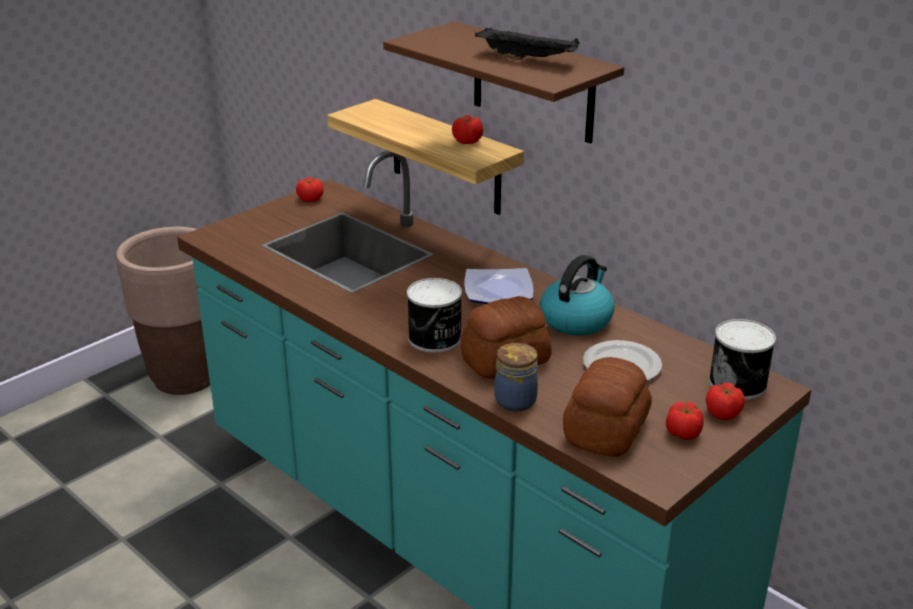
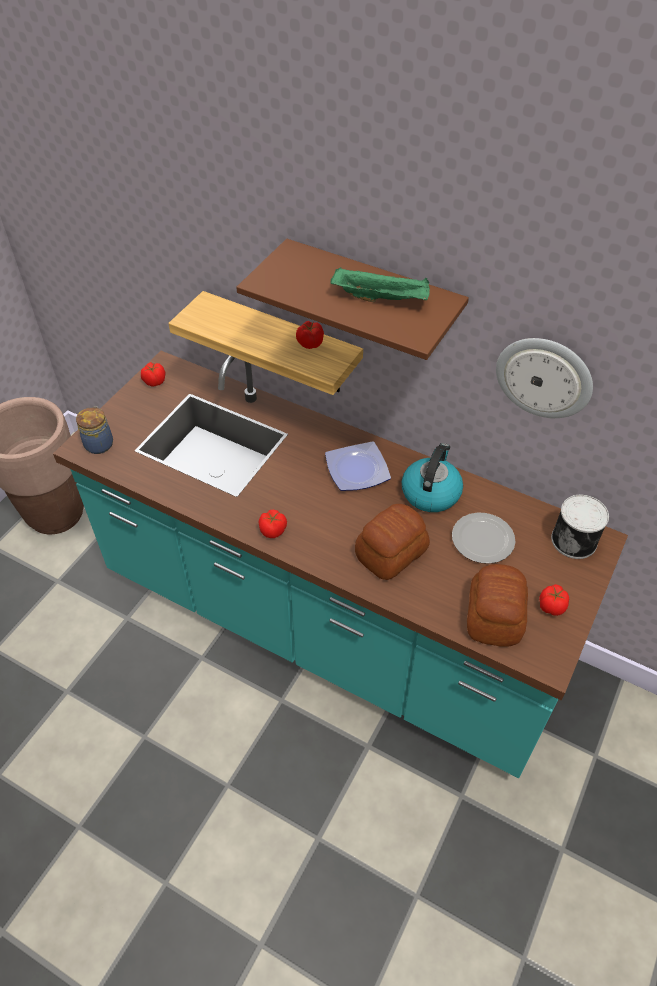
camera: 15 degrees left, 20 degrees up
(435, 338) = (327, 539): can -> none
(516, 399) = (415, 597): jar -> jar (99, 443)
(528, 59) = (381, 298): black tray -> green tray
(705, 163) = (544, 377): none -> wall clock
(723, 413) = (574, 577): tomato -> tomato (273, 530)

